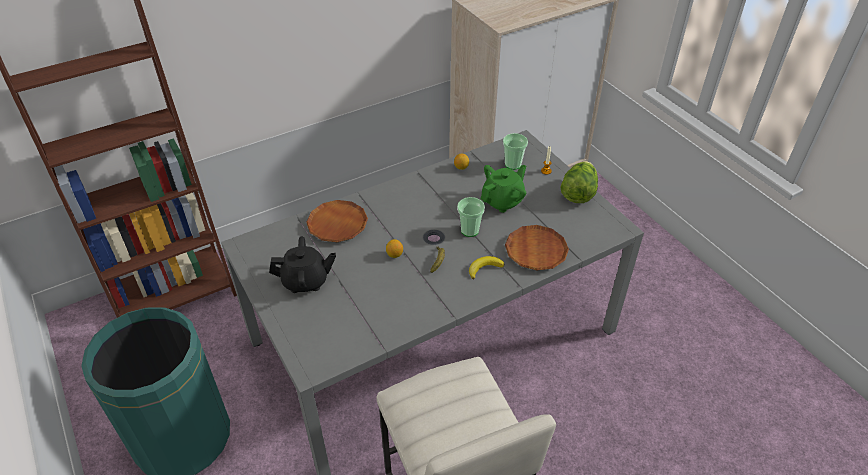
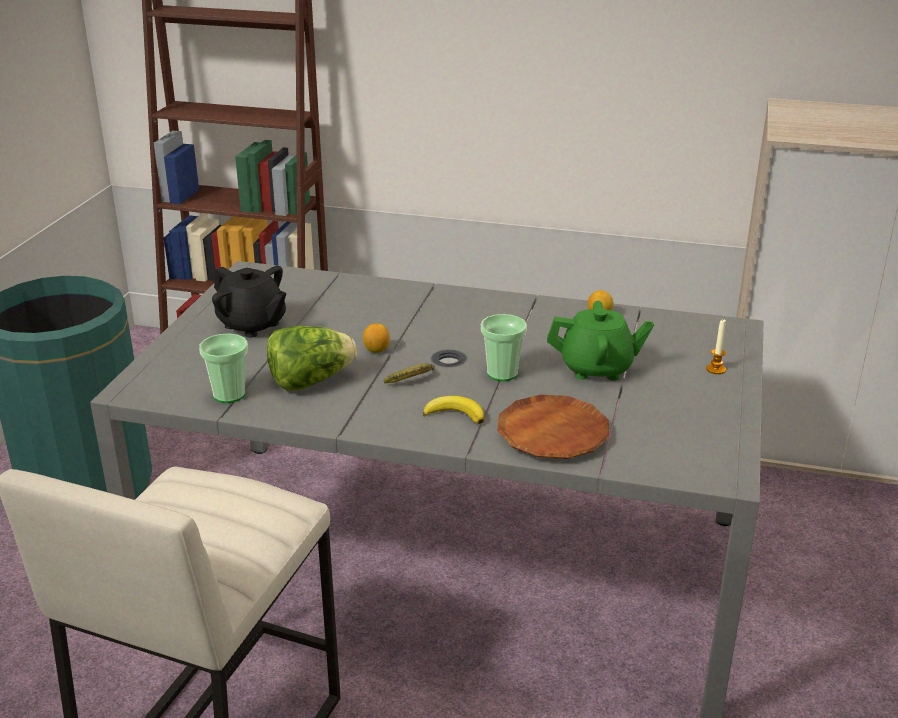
camera: 45 degrees right, 15 degrees down
(337, 224) = (365, 298): brown plate -> none
(513, 164) = (677, 342): cup -> cup (229, 395)
(578, 193) = (725, 412): lettuce -> lettuce (310, 381)

